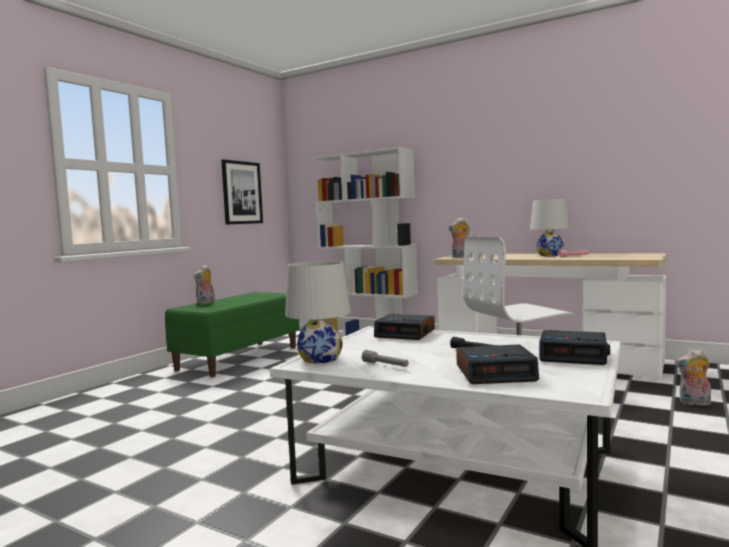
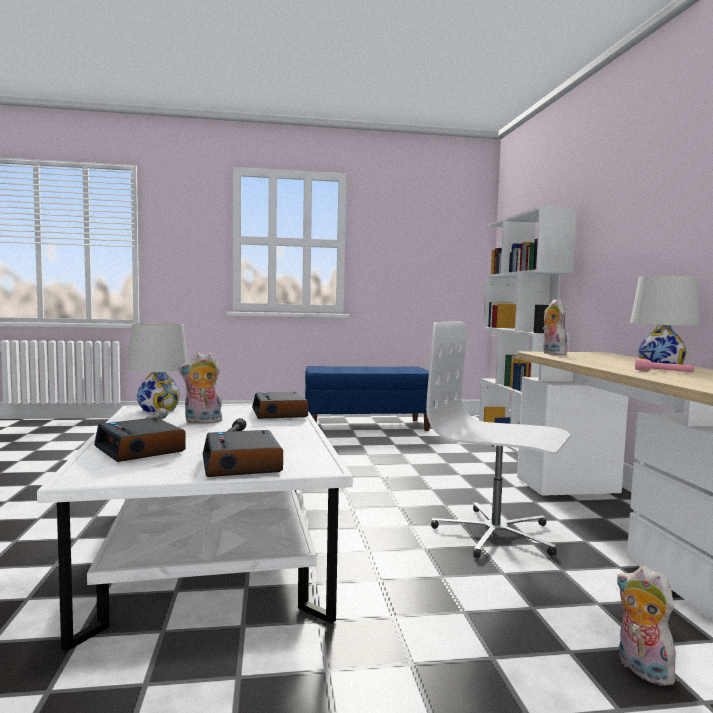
camera: 50 degrees right, 0 degrees up
(206, 303) = (345, 367): plush toy -> plush toy (202, 422)
(239, 358) = (367, 425): green bench -> blue bench
(242, 192) = (426, 264): picture -> none

